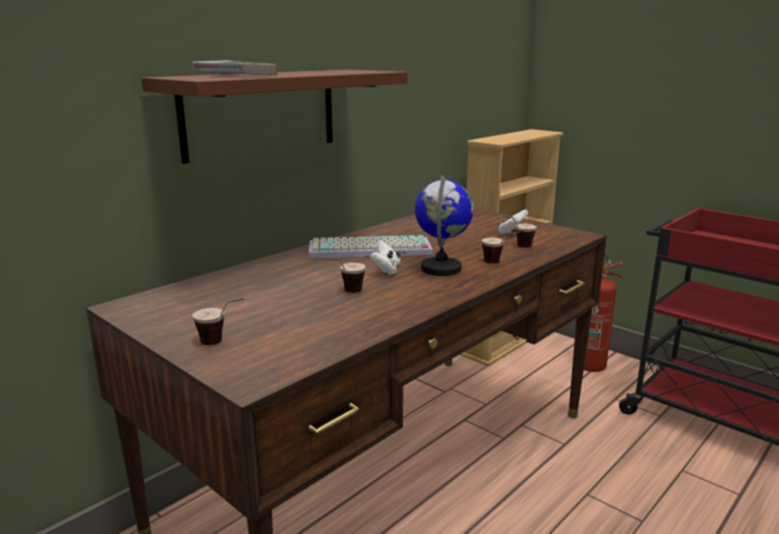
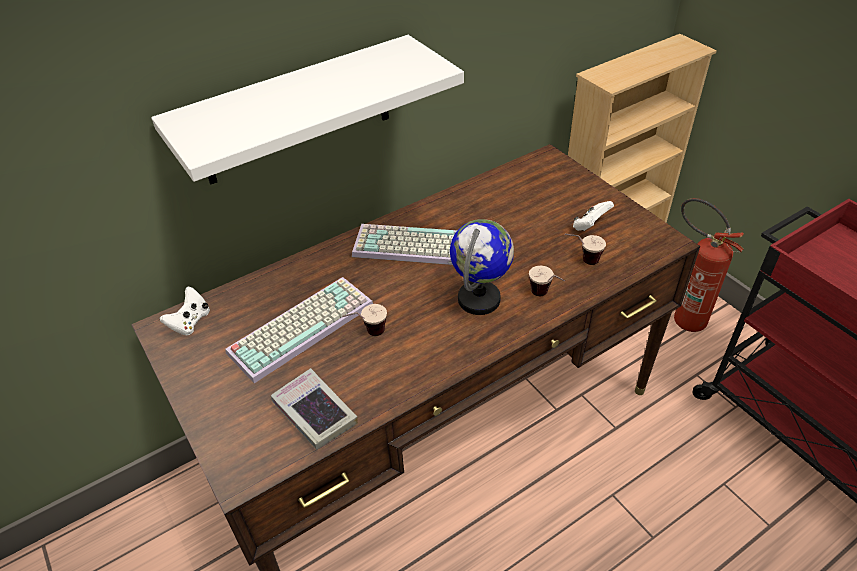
camera: 15 degrees right, 25 degrees up
(222, 342) = (232, 408): cup -> none
(234, 75) = (247, 113): book -> book (314, 413)
(261, 113) = (296, 112): brown shelf -> white shelf
(276, 294) = (301, 326): none -> keyboard
(386, 270) = (421, 293): white game controller -> white game controller (190, 322)

